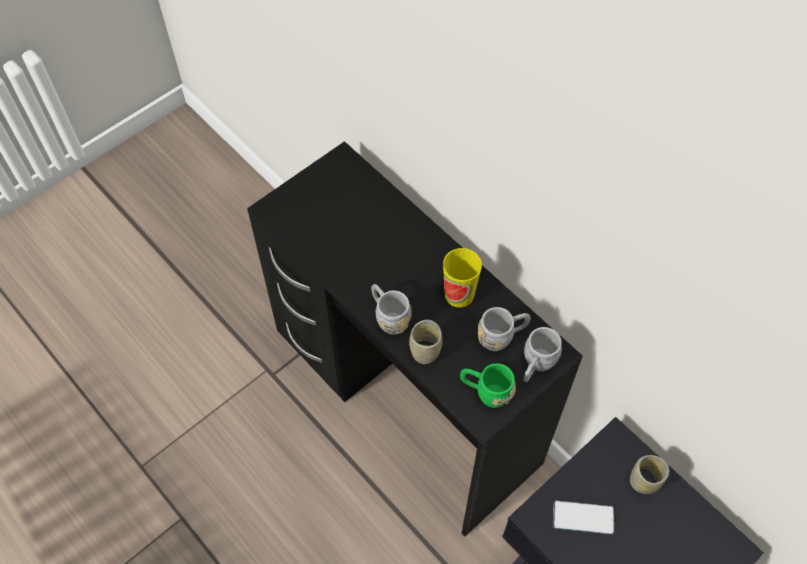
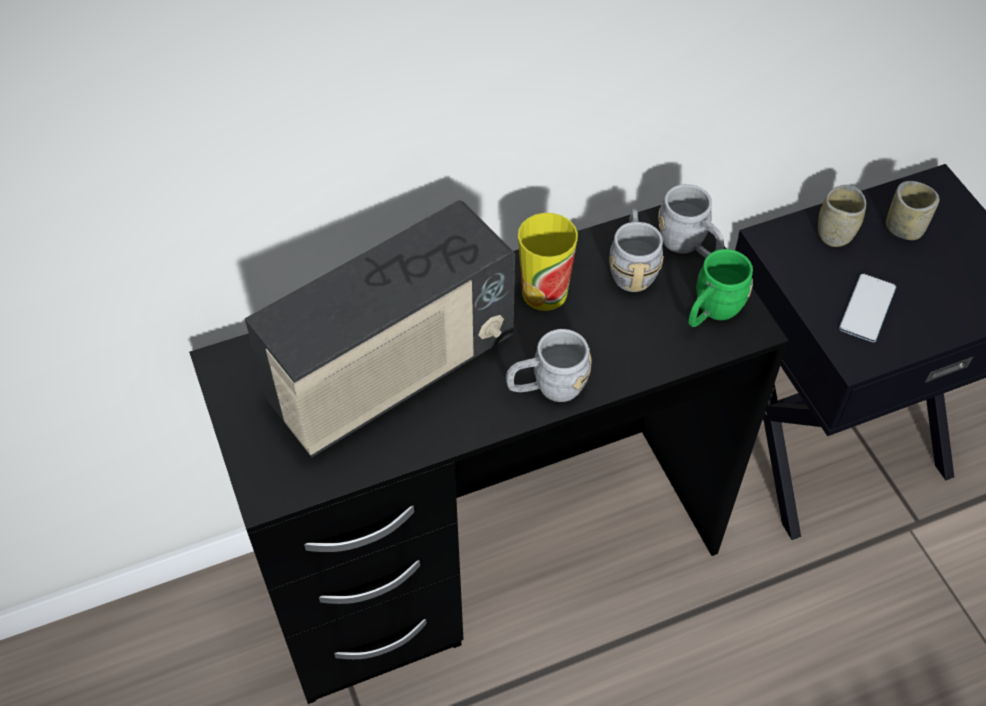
camera: 70 degrees left, 5 degrees down
(367, 237) = (393, 374): none -> radio
(425, 351) = (623, 360): cup -> cup (904, 228)

